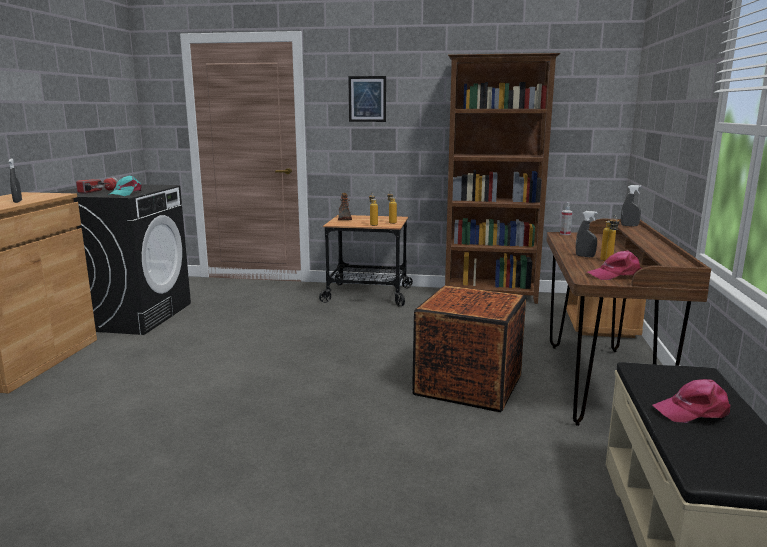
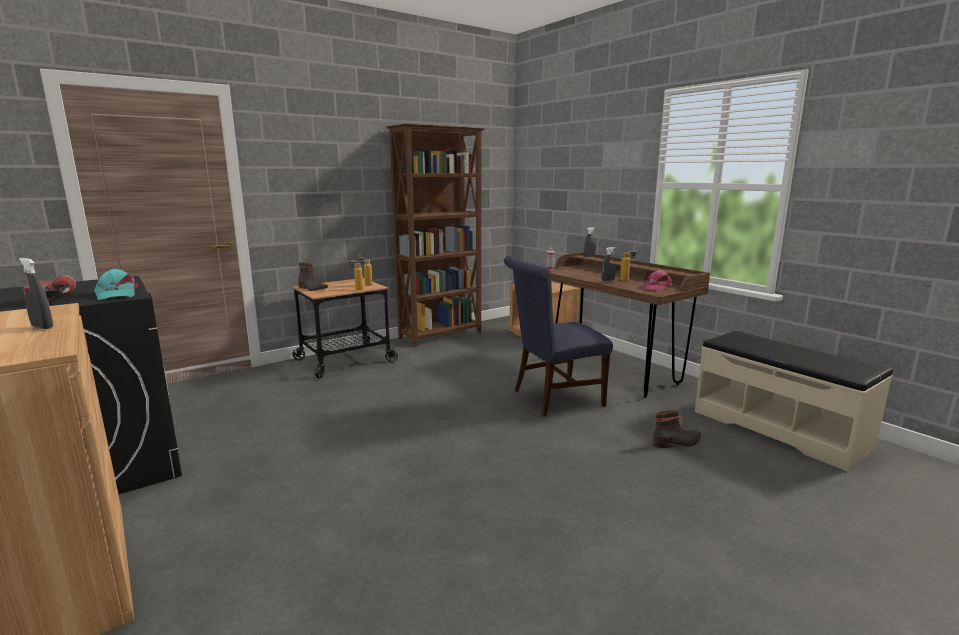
camera: 45 degrees left, 0 degrees up
(367, 99) = (311, 163): picture -> none
(468, 384) = (552, 398): crate -> blue chair
(502, 478) = (677, 442): none -> boot
(693, 411) = (784, 352): pink cap -> none

